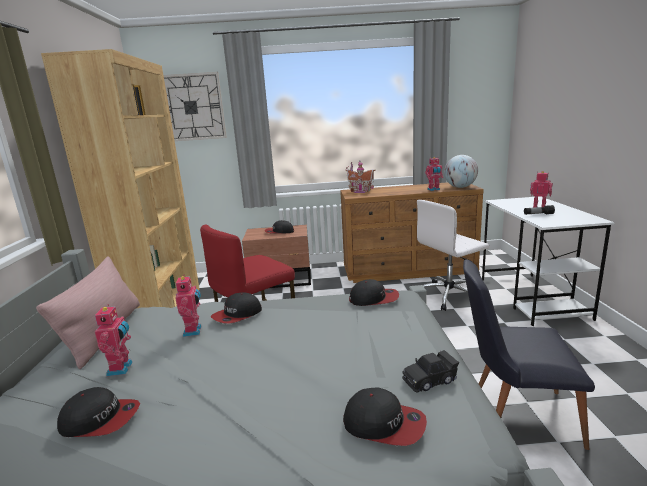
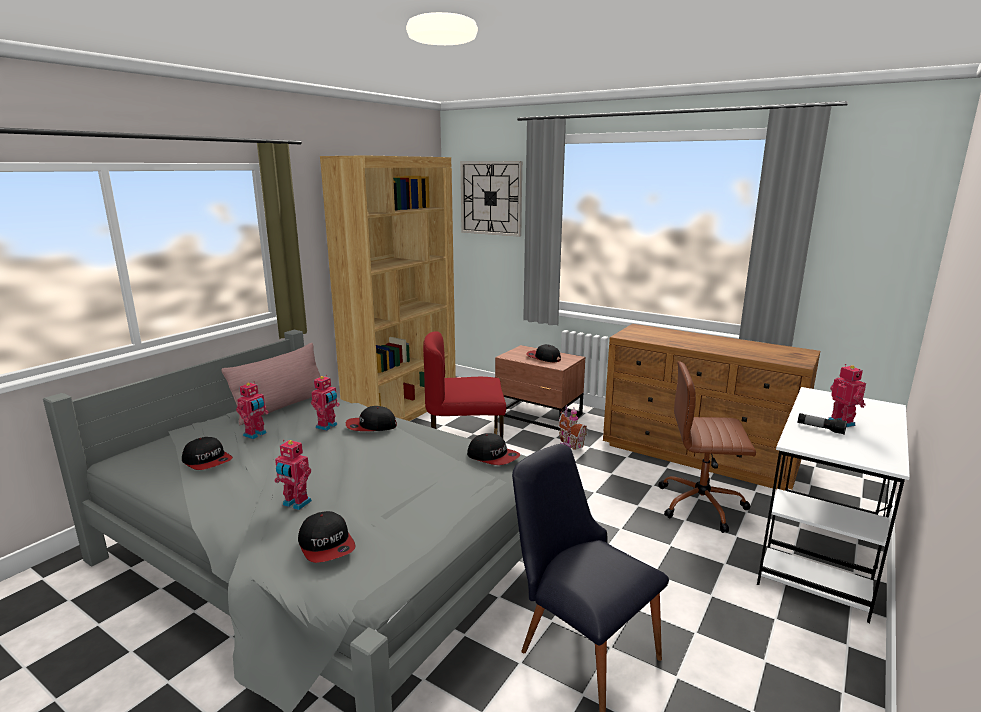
camera: 35 degrees right, 0 degrees up
(360, 191) = (647, 331): toy house -> toy house (570, 445)
(429, 380) = (408, 537): black toy car -> none
(434, 189) = (740, 352): toy robot -> toy robot (296, 504)
(450, 296) = (702, 505): white office chair -> brown office chair
(460, 187) = (785, 358): globe -> none

